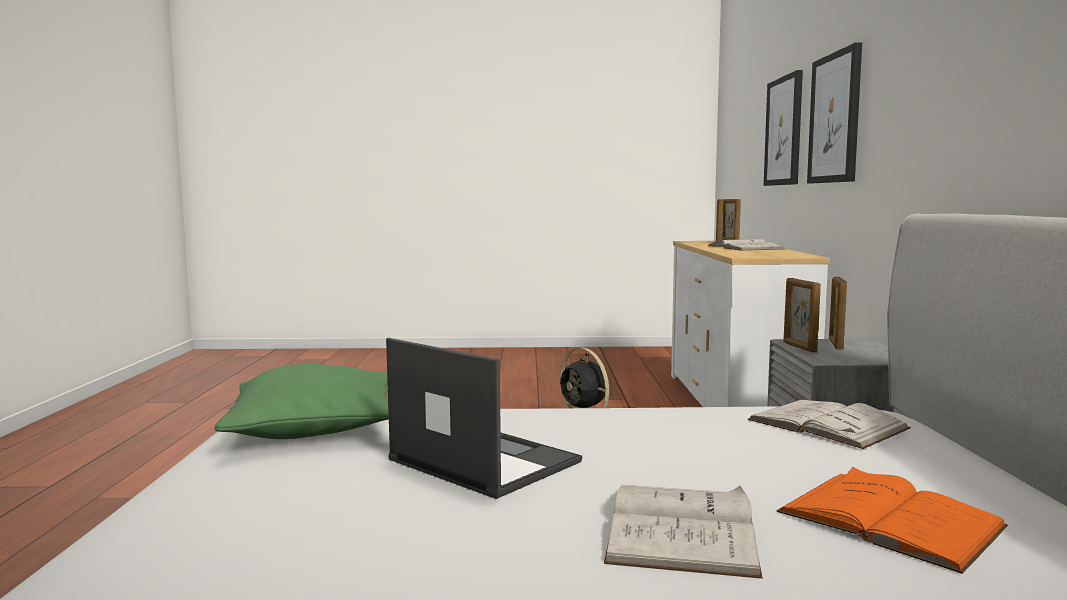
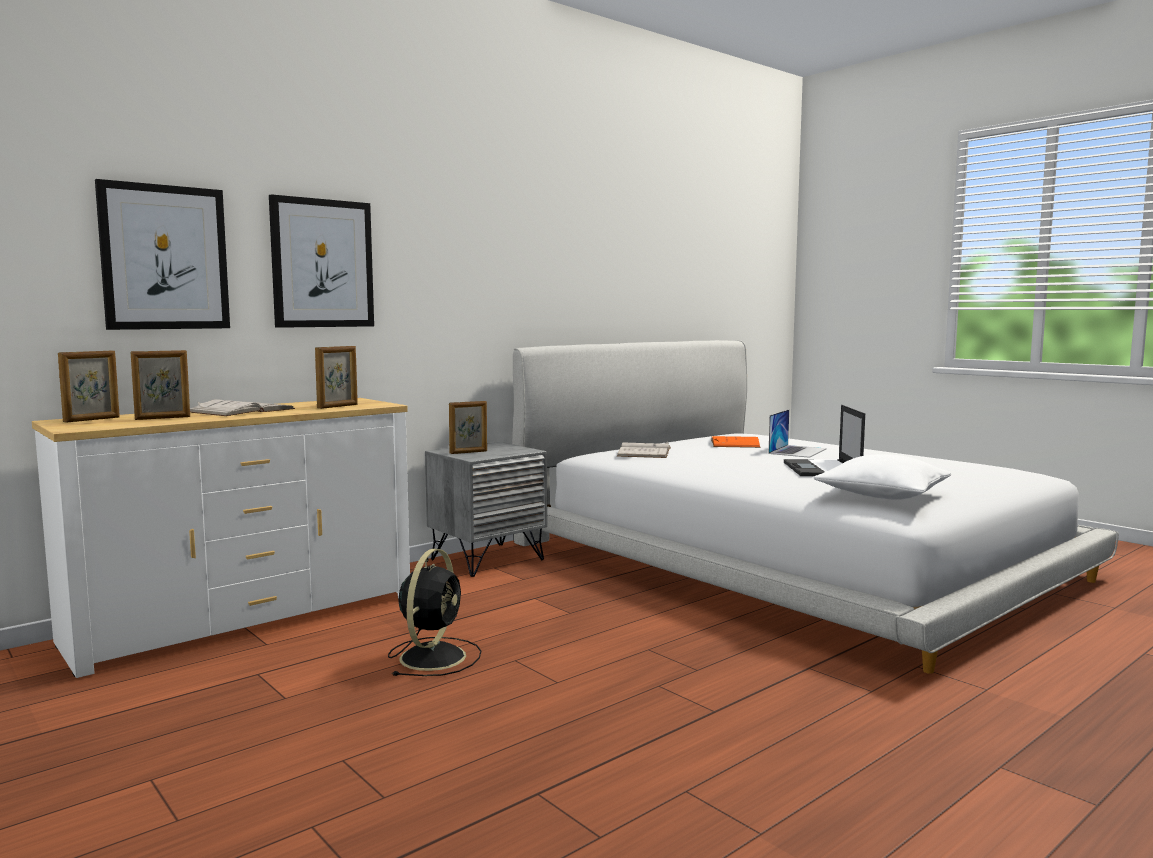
camera: 130 degrees left, 0 degrees up
(314, 428) = (882, 495): green pillow -> white pillow
(681, 528) = (797, 451): white book -> laptop
(799, 347) = (493, 455): picture frame -> picture frame (338, 406)

